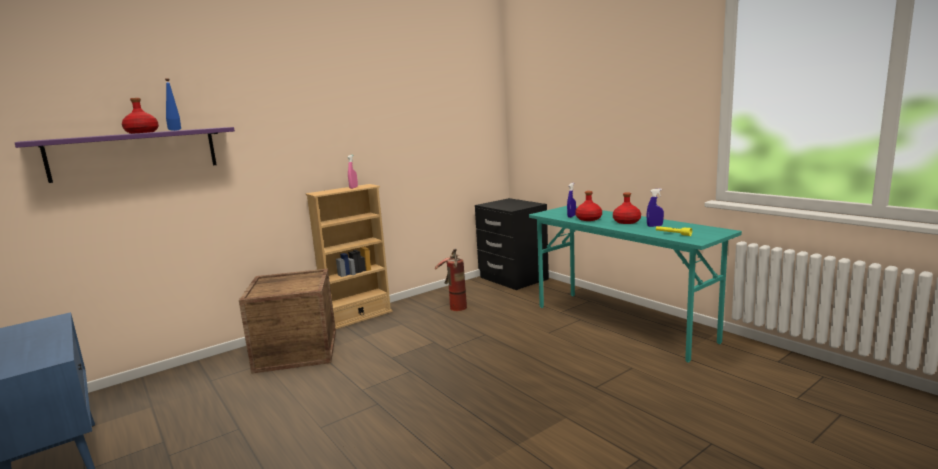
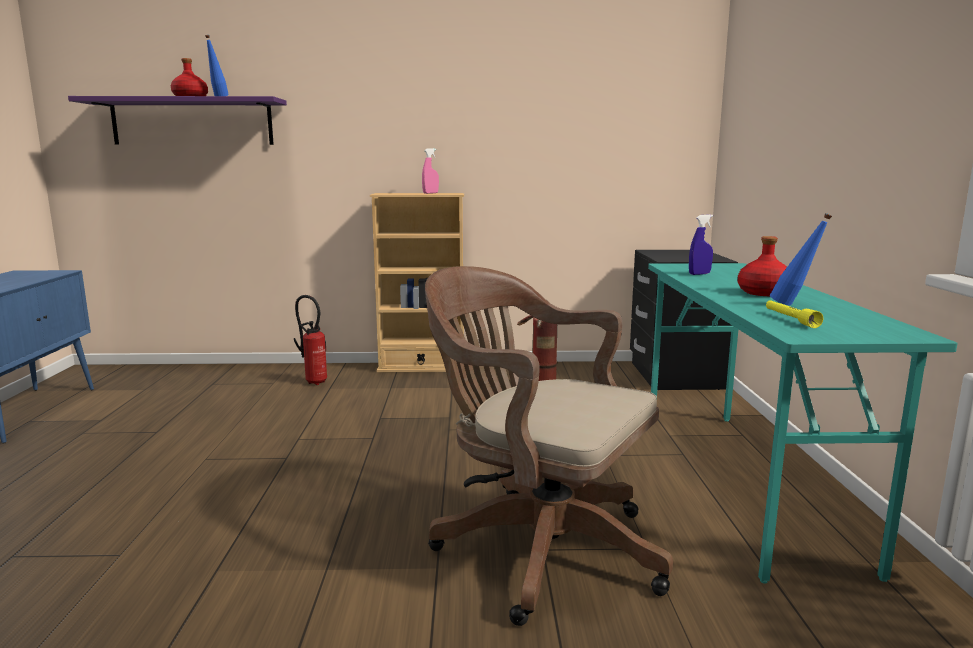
camera: 35 degrees right, 0 degrees up
(296, 351) = (314, 381): crate -> fire extinguisher
(588, 219) = (713, 280): red bottle -> none
(591, 387) = (538, 546): none -> brown office chair
(654, 226) = (794, 305): blue spray bottle -> blue bottle

